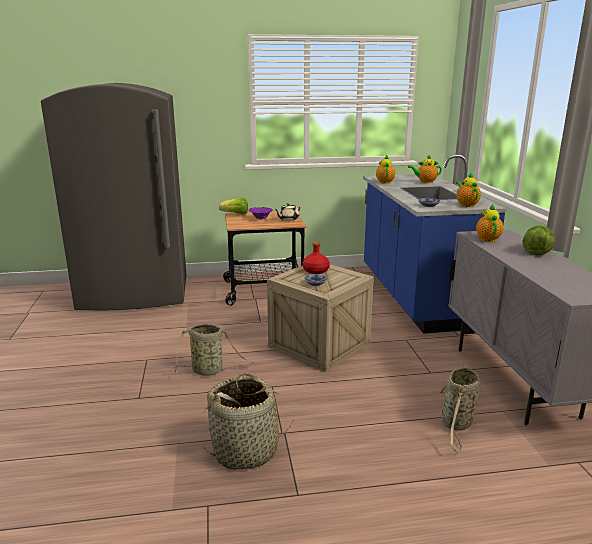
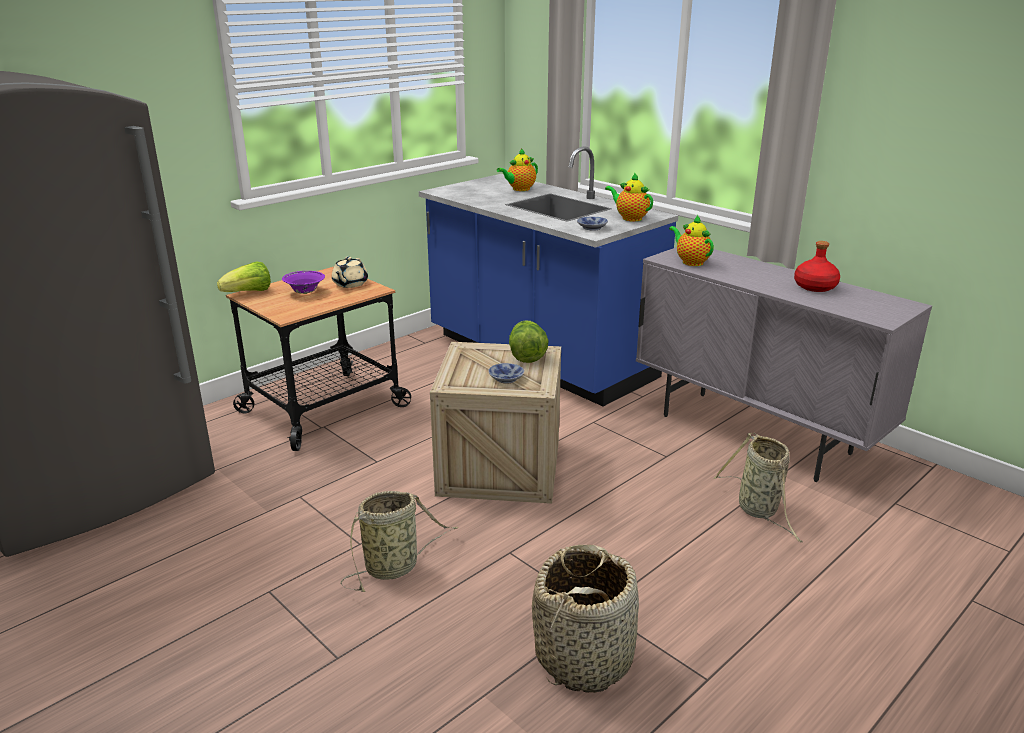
camera: 35 degrees left, 5 degrees up
(315, 270) = (477, 358): red bottle -> red bottle (814, 287)
(384, 182) = (469, 198): teapot -> none
(536, 252) = (762, 268): lettuce -> lettuce (526, 356)

